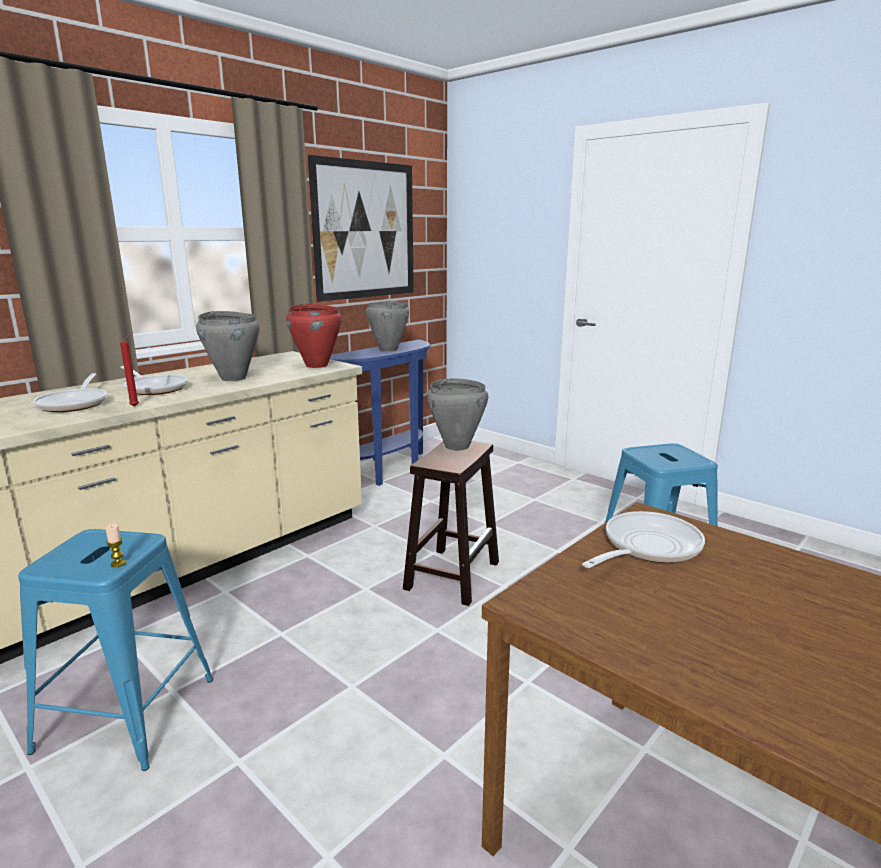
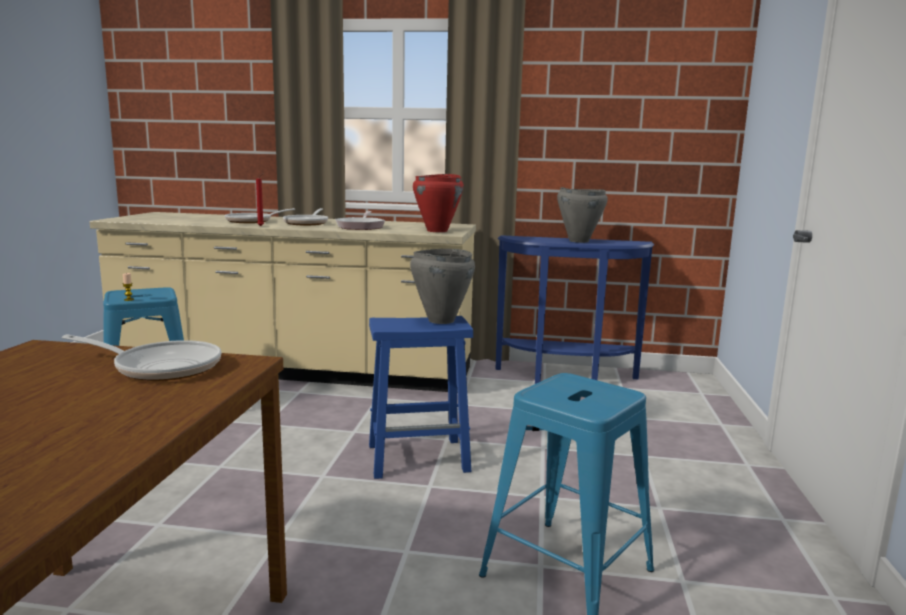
camera: 55 degrees right, 5 degrees down
(233, 378) = (361, 227): grey cooking pot -> frying pan
(365, 230) = (605, 114): picture -> none
(453, 574) = (419, 457): brown stool -> blue stool

